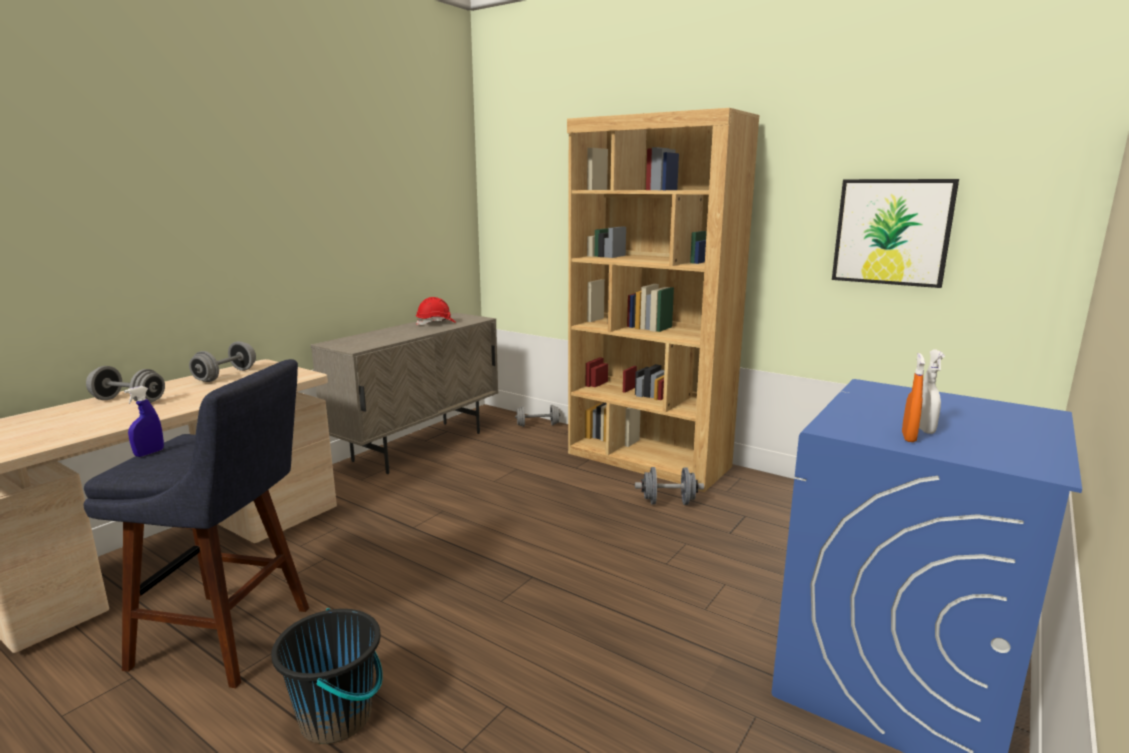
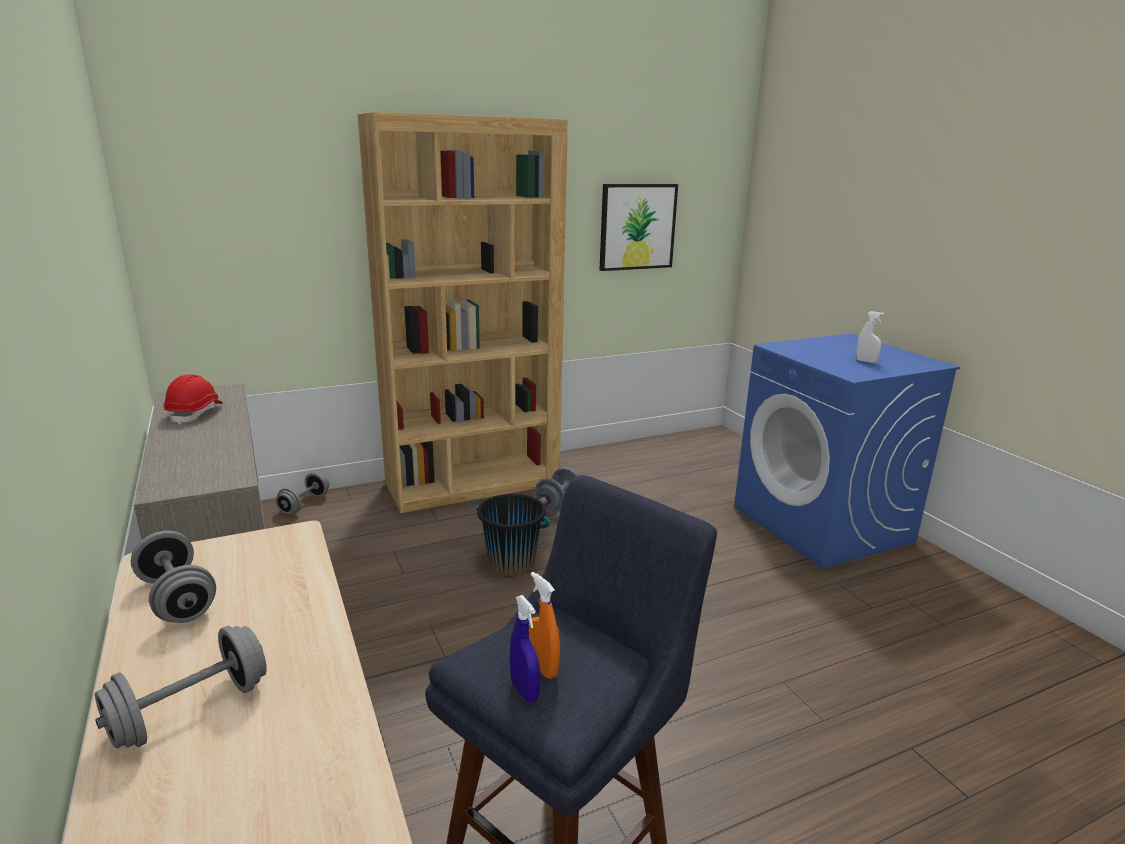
camera: 60 degrees left, 5 degrees up
(337, 717) = (755, 790): black bucket -> black bucket (512, 563)
(908, 437) = (877, 367): orange spray bottle -> orange spray bottle (542, 668)

